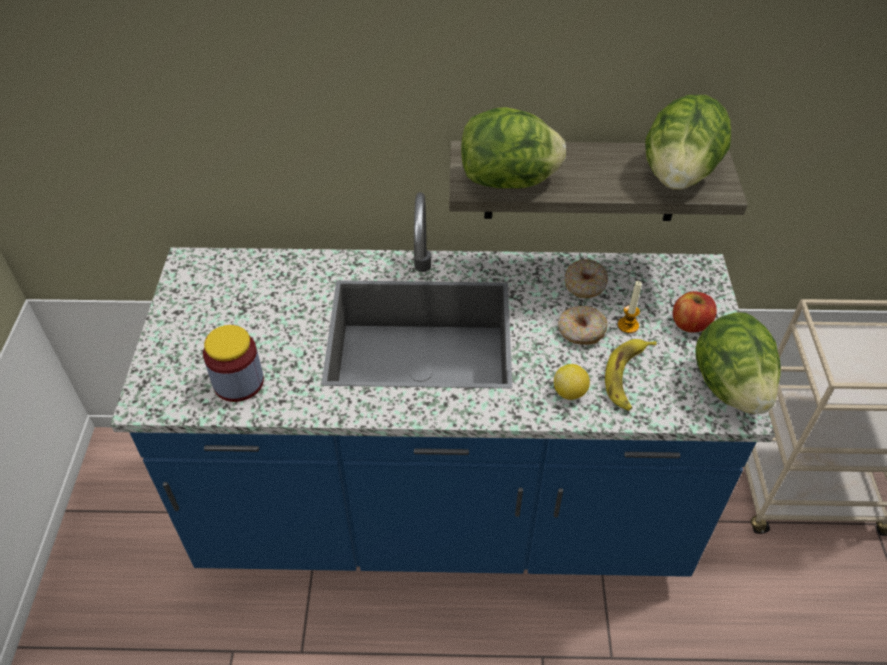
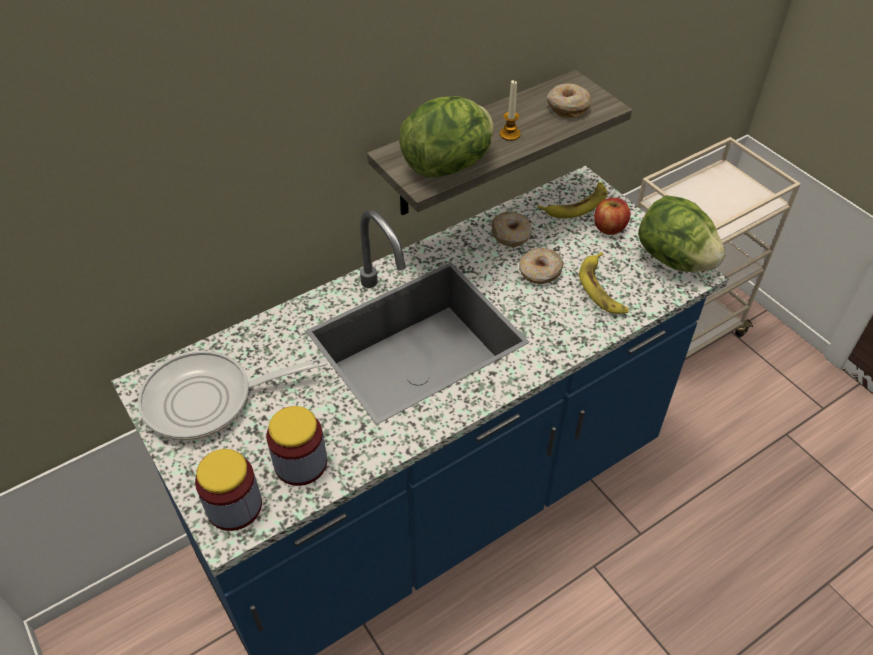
camera: 35 degrees left, 0 degrees up
(165, 387) = (234, 506): none -> jar
(219, 297) = (208, 400): none -> frying pan
(570, 392) = (573, 322): lemon -> none
(628, 325) = (568, 250): candle -> candle (509, 134)
(677, 287) = (576, 205): none -> banana
(679, 175) = (567, 107): lettuce -> donut

